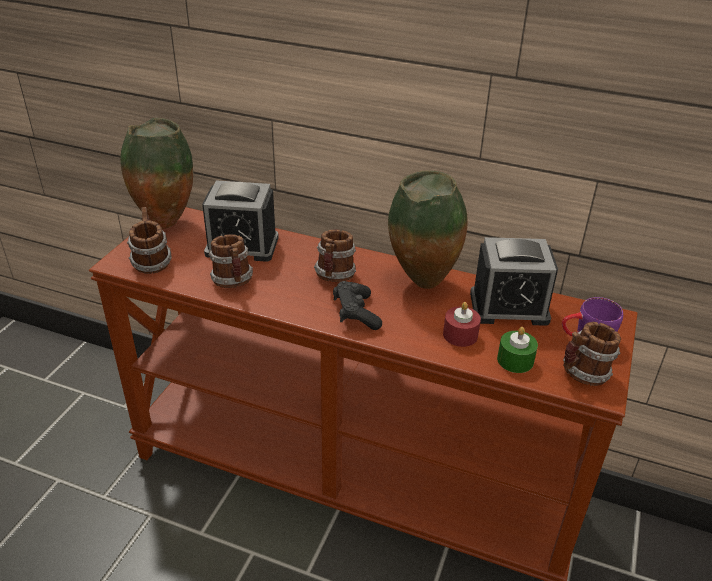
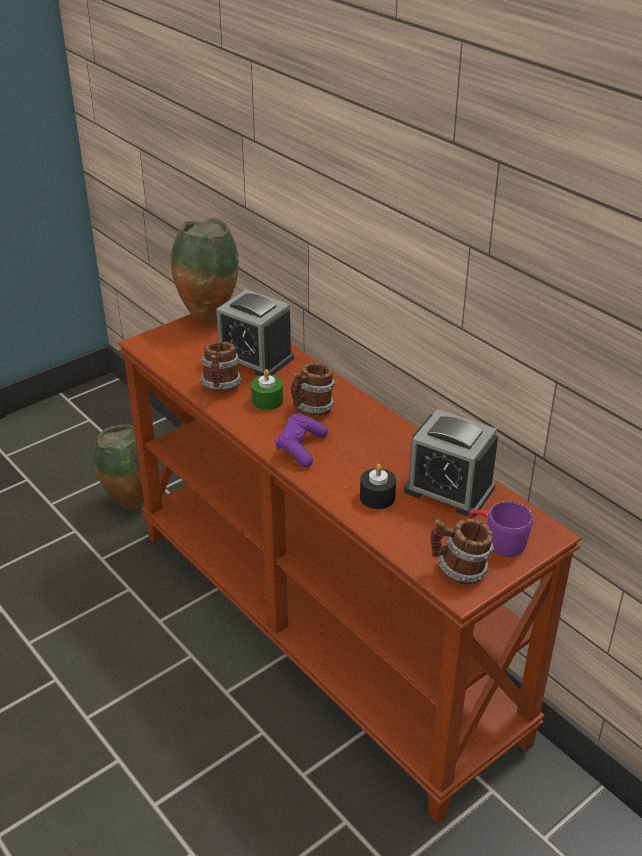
camera: 30 degrees right, 0 degrees up
(151, 262) = (169, 351): mug -> none
(356, 314) = (301, 448): black game controller -> purple game controller
(422, 284) = (385, 442): vase -> vase (129, 505)
(460, 335) = (377, 497): red candle -> black candle
(515, 360) = (406, 536): green candle -> green candle (267, 401)

